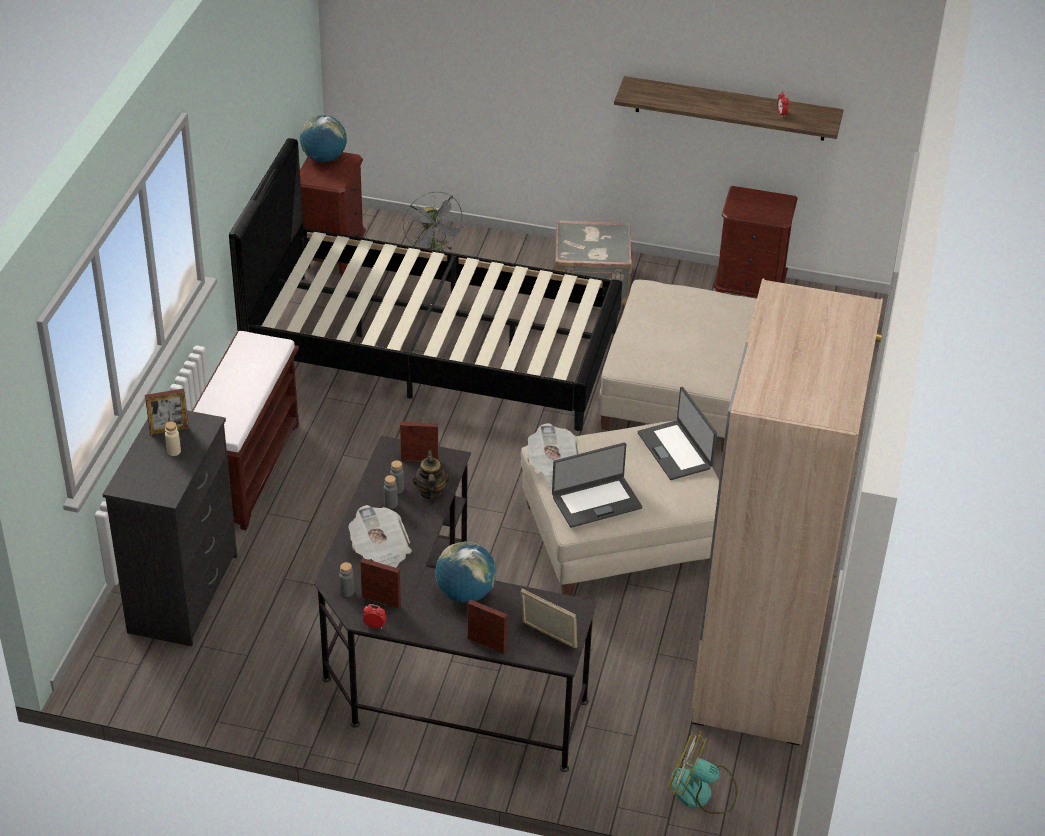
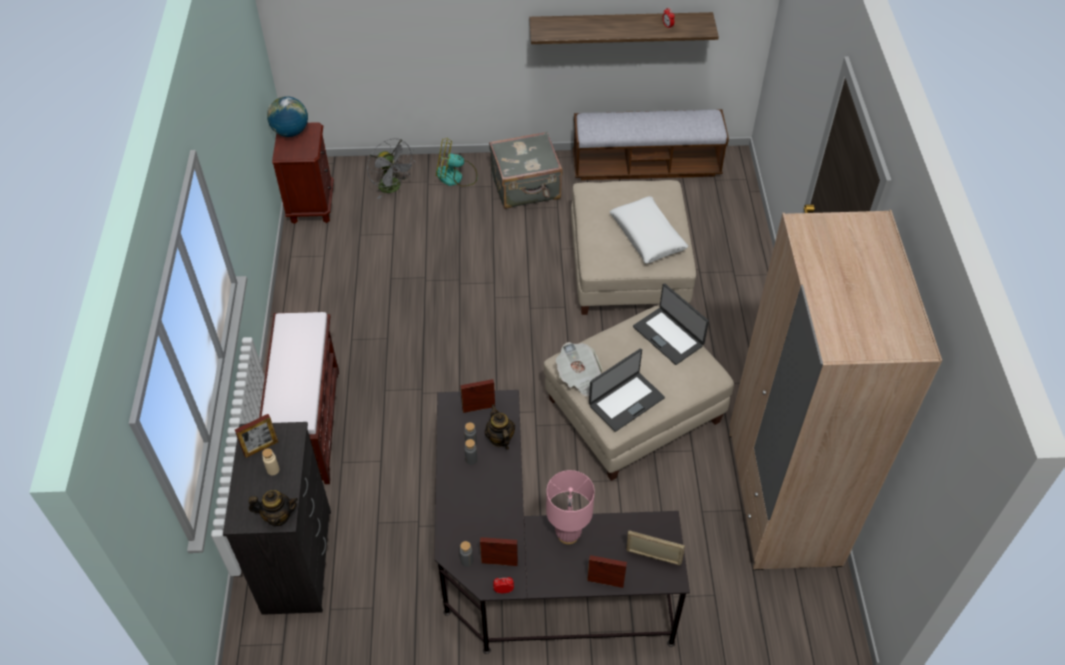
camera: 15 degrees left, 10 degrees up
(163, 491) = (278, 516): none -> teapot
(380, 551) = (480, 510): newspaper -> none
(432, 349) = (422, 274): black bed -> none
(465, 593) = (568, 534): globe -> pink table lamp
(697, 347) = (647, 236): none -> white pillow
(701, 792) = (785, 634): fan -> fan (455, 176)
(749, 291) = (646, 166): brown nightstand -> bench

